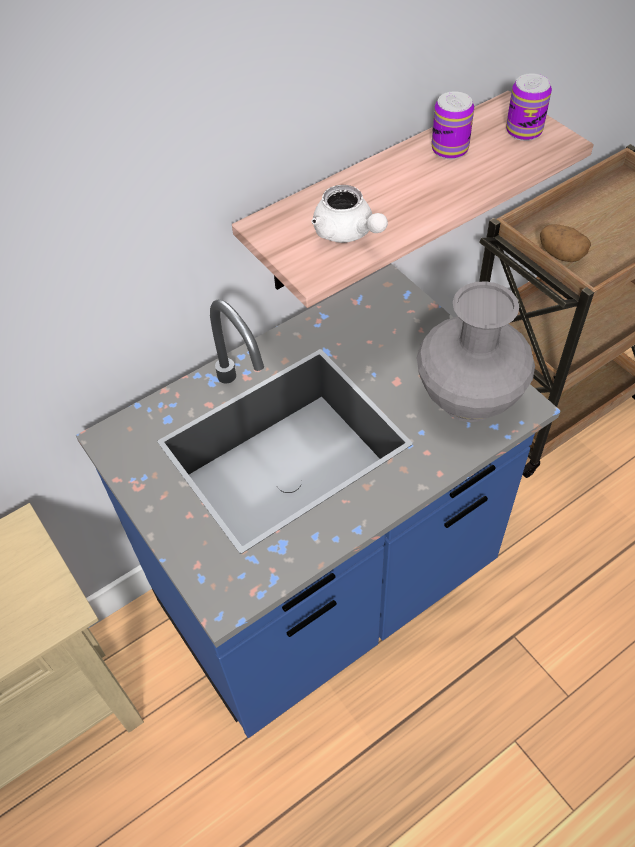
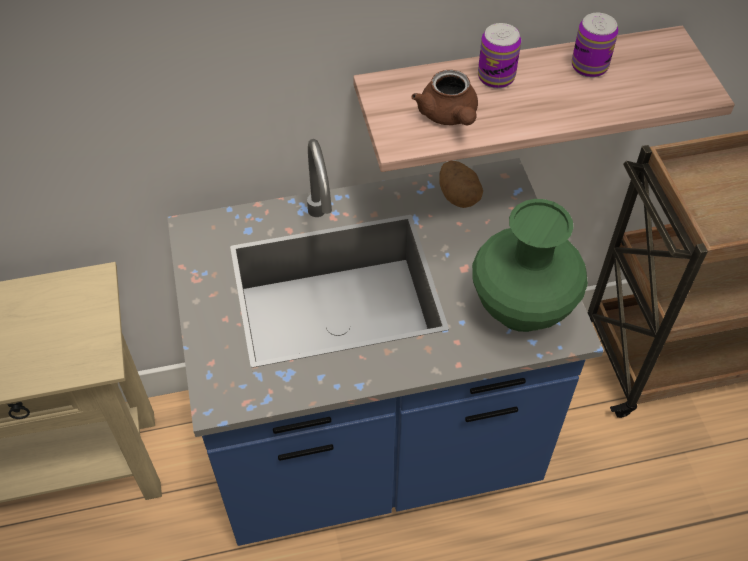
camera: 20 degrees right, 0 degrees up
(347, 233) = (449, 116): white teapot -> brown teapot
(467, 400) = (520, 308): grey vase -> green vase
(524, 131) = (672, 70): can -> can (496, 77)
(560, 254) = (701, 203): potato -> potato (458, 196)

